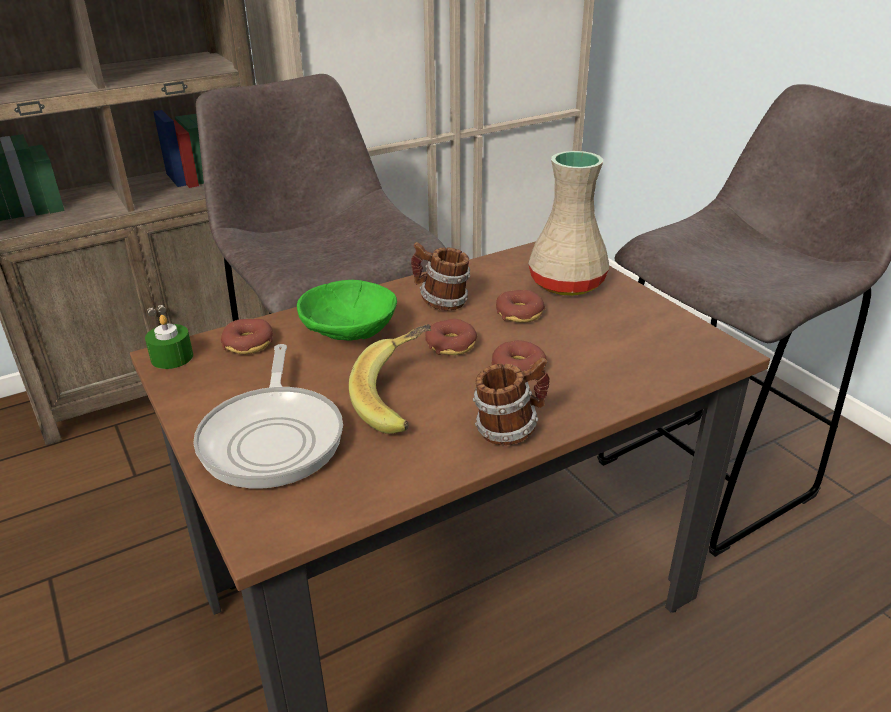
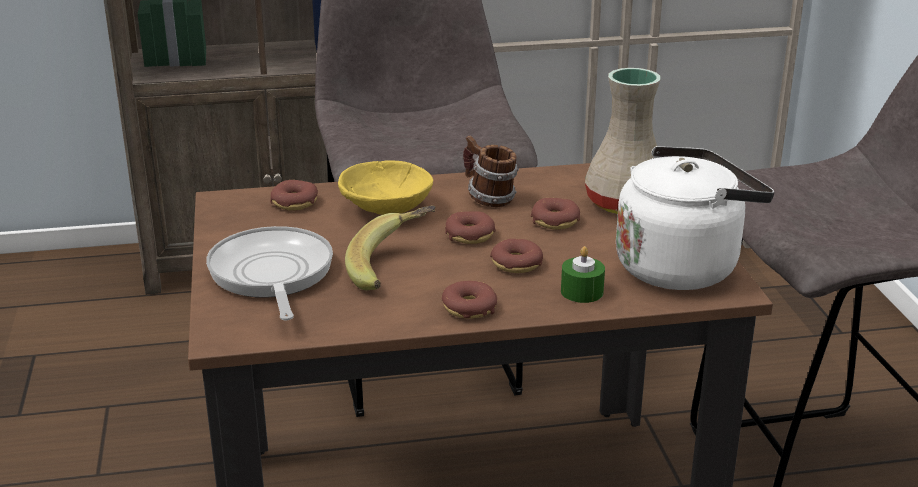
camera: 20 degrees right, 5 degrees down
(172, 357) = (226, 202): green candle -> green candle (582, 291)
(273, 437) = (271, 275): frying pan -> frying pan turned 150 degrees clockwise
(349, 334) = (385, 210): green bowl -> yellow bowl
(509, 429) = (469, 308): mug -> donut
(665, 337) = (682, 266): none -> white kettle

